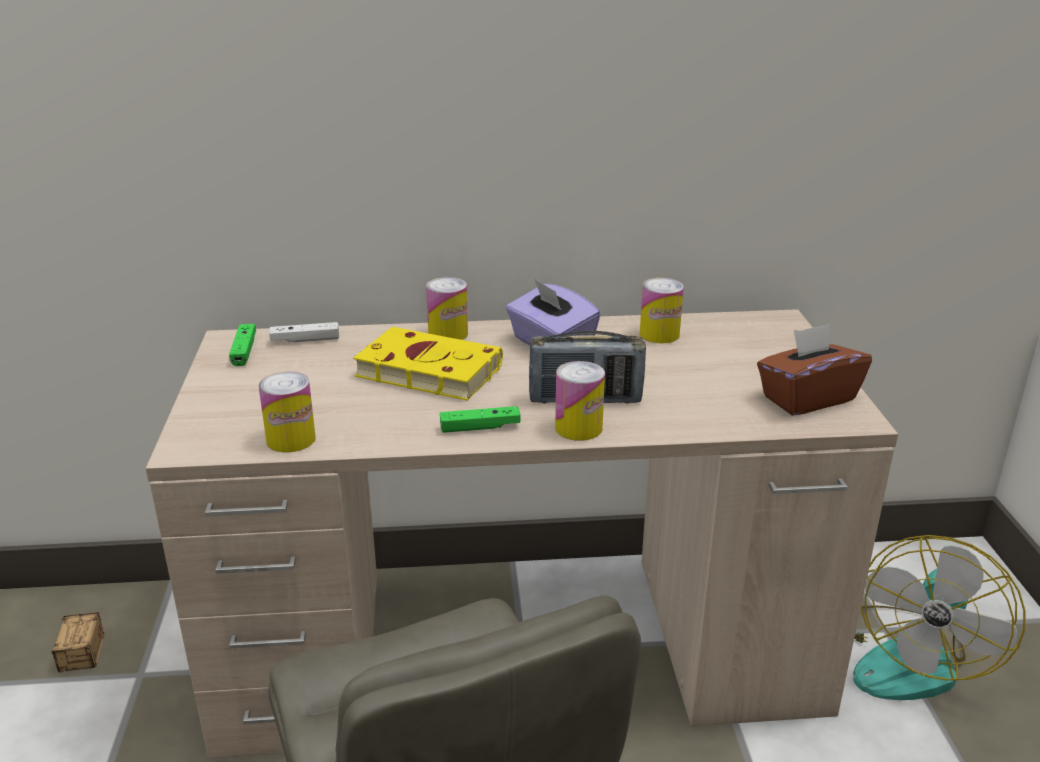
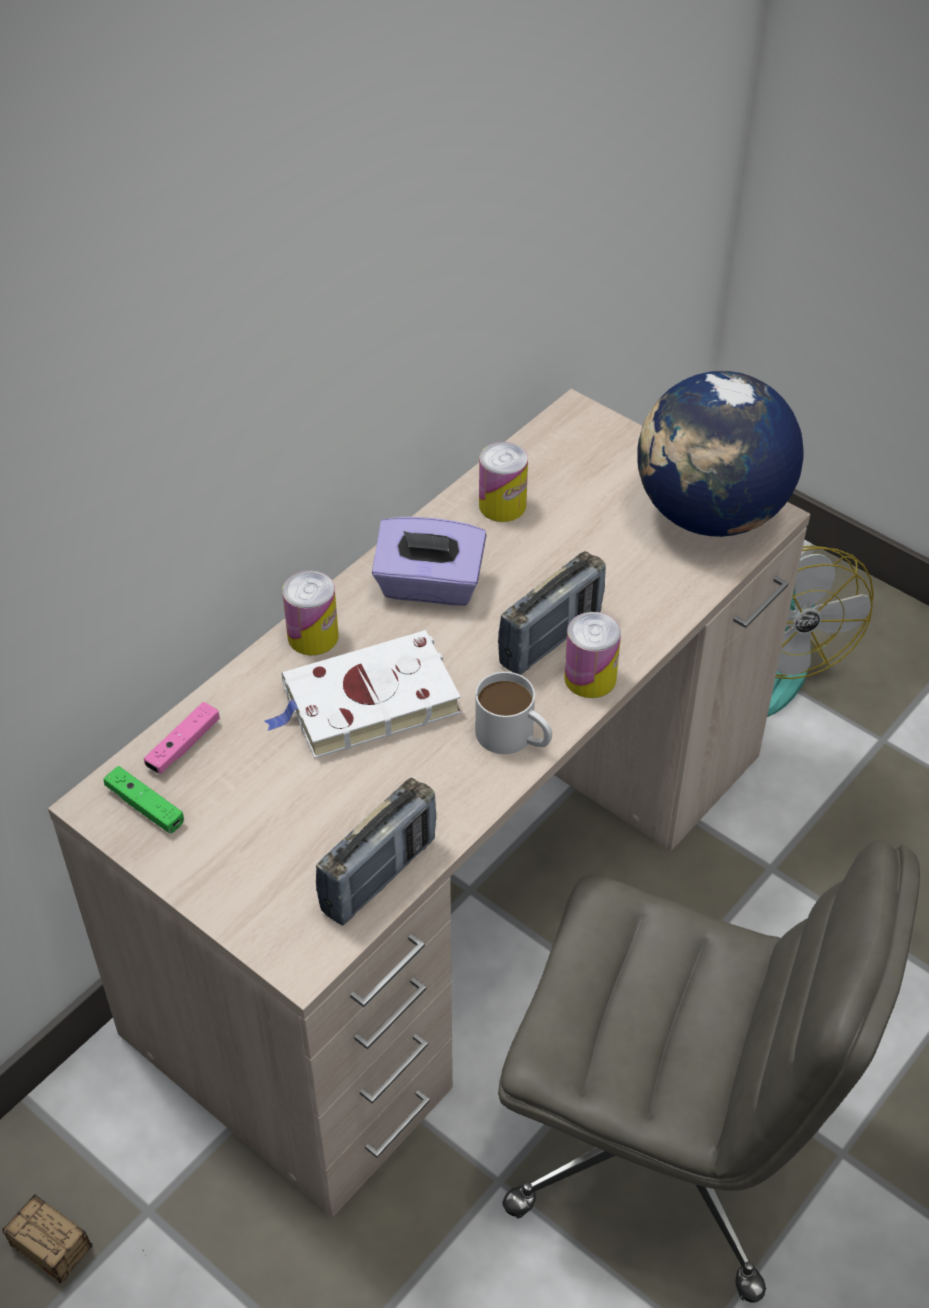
camera: 45 degrees left, 20 degrees up
(291, 439) = (379, 875): can -> radio
(305, 340) = (183, 745): white game controller -> pink game controller
(424, 371) = (366, 703): yellow book -> white book
(480, 427) = (514, 737): green game controller -> white mug
(807, 398) = (710, 514): brown tissue box -> globe

